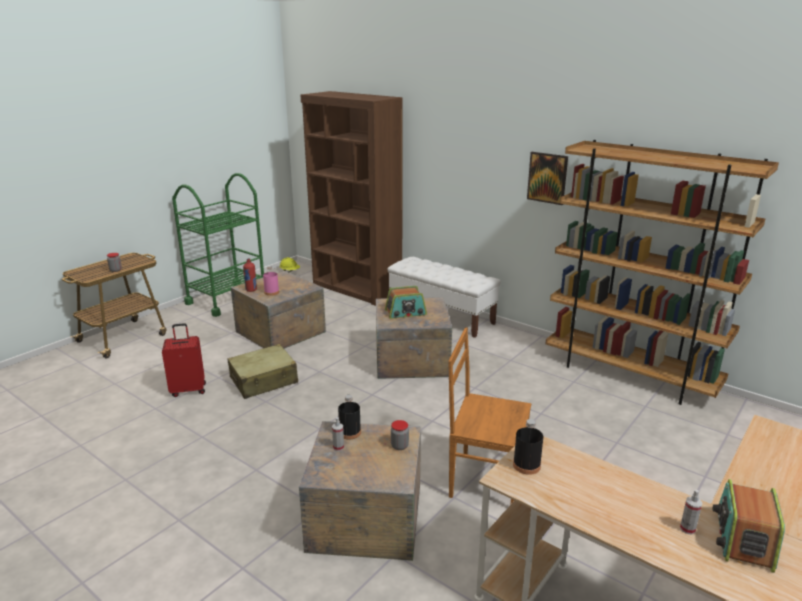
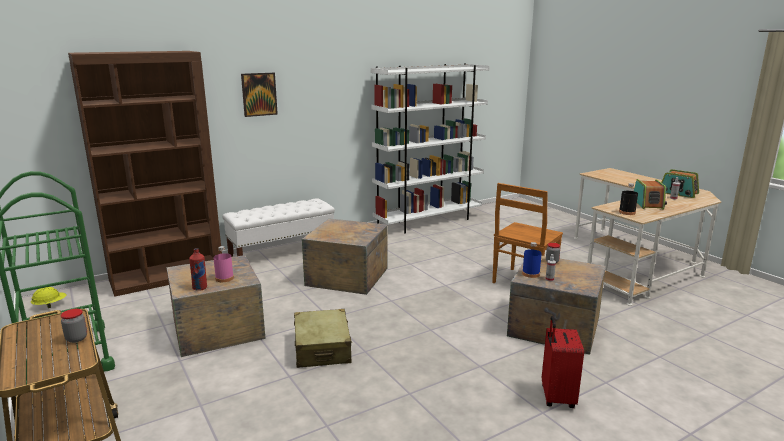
camera: 70 degrees left, 5 degrees down
(188, 390) = (301, 399): red suitcase -> red suitcase (556, 397)
(350, 432) = (531, 274): black bottle -> blue bottle
(405, 312) = (345, 233): radio -> radio (648, 204)
(547, 178) = (343, 102): picture -> picture (259, 94)
(629, 375) = (428, 221): brown bookcase -> white bookcase

